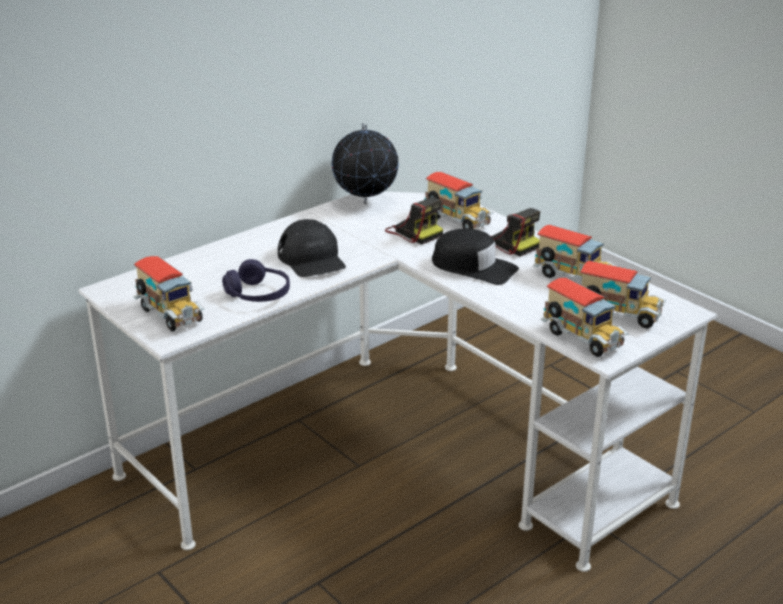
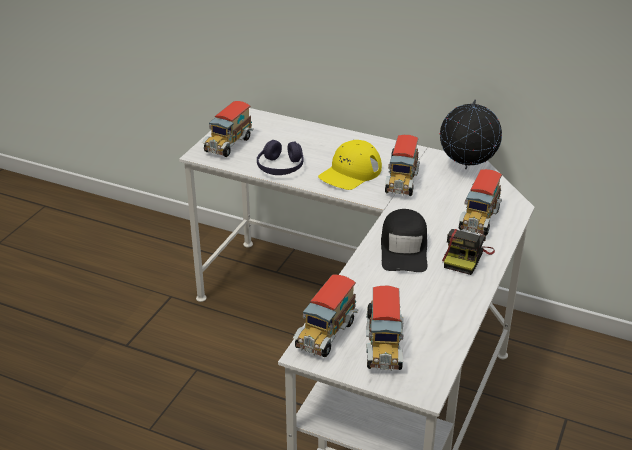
camera: 65 degrees right, 5 degrees up
(312, 259) = (350, 172): black cap -> yellow cap
(414, 232) = (438, 204): camera -> none
(573, 278) = (431, 307): toy truck -> toy truck (401, 182)

